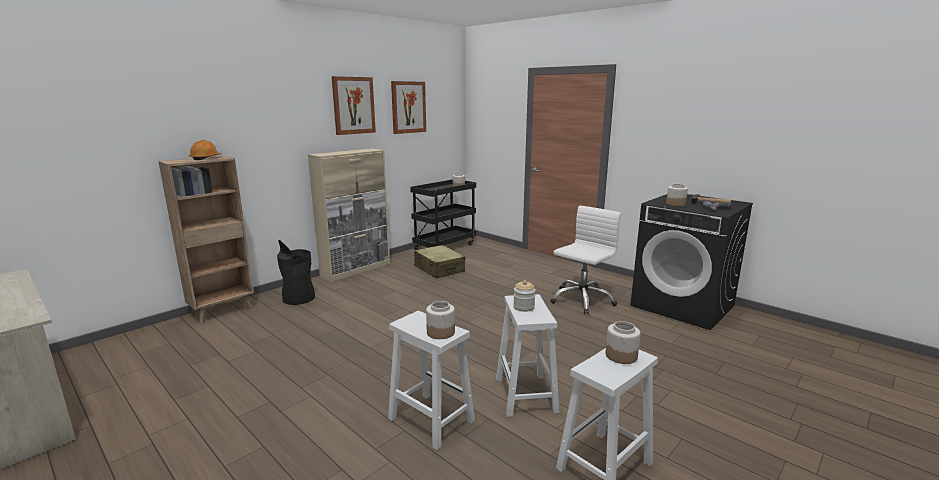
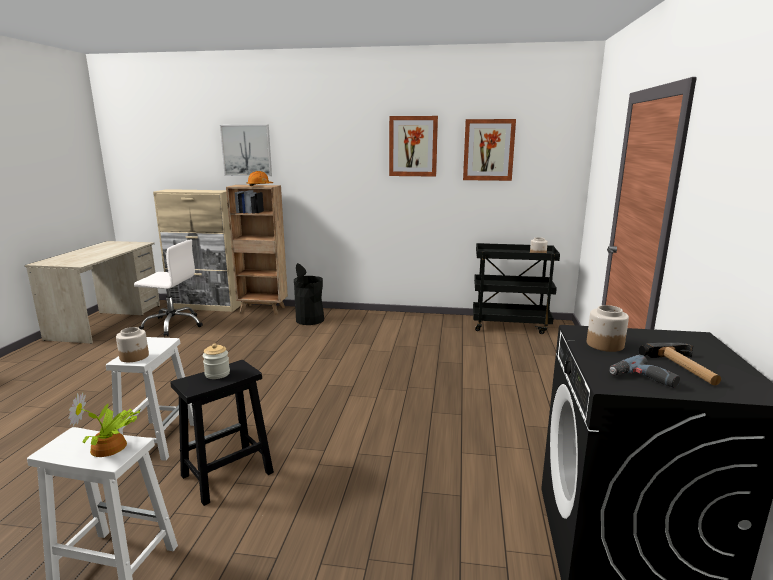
camera: 55 degrees right, 0 degrees up
(167, 115) = (247, 150): none -> picture
(356, 269) = (391, 315): beige cabinet -> beige cabinet (206, 306)
(439, 269) = (449, 343): beige suitcase -> none
(526, 395) = (226, 475): white stool -> black stool
(582, 300) = (500, 445): white office chair -> white office chair (173, 325)
(621, 356) = (110, 448): jar -> potted plant

